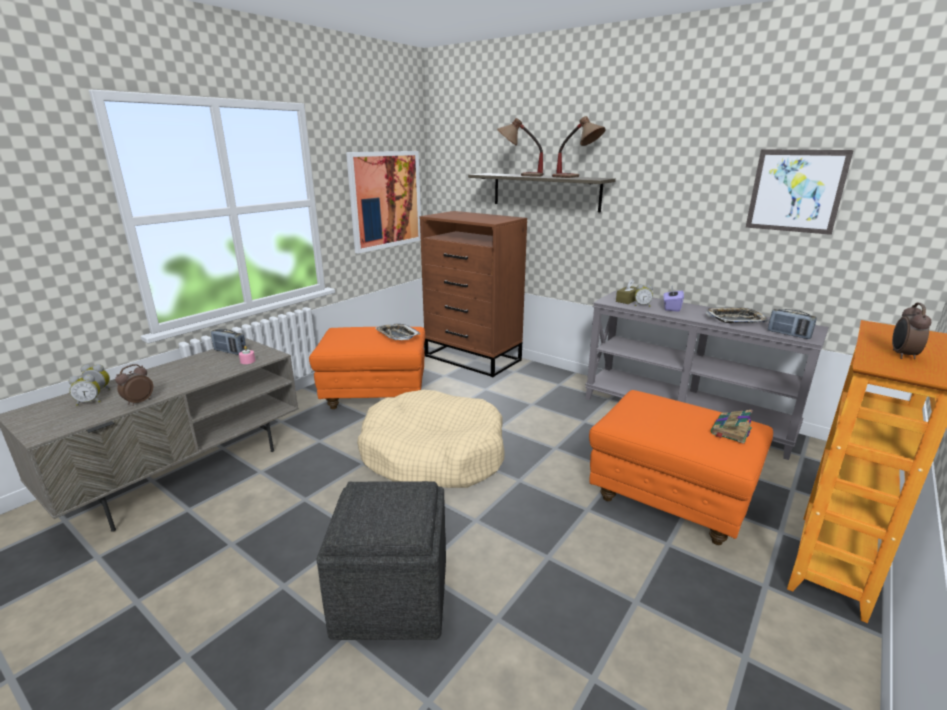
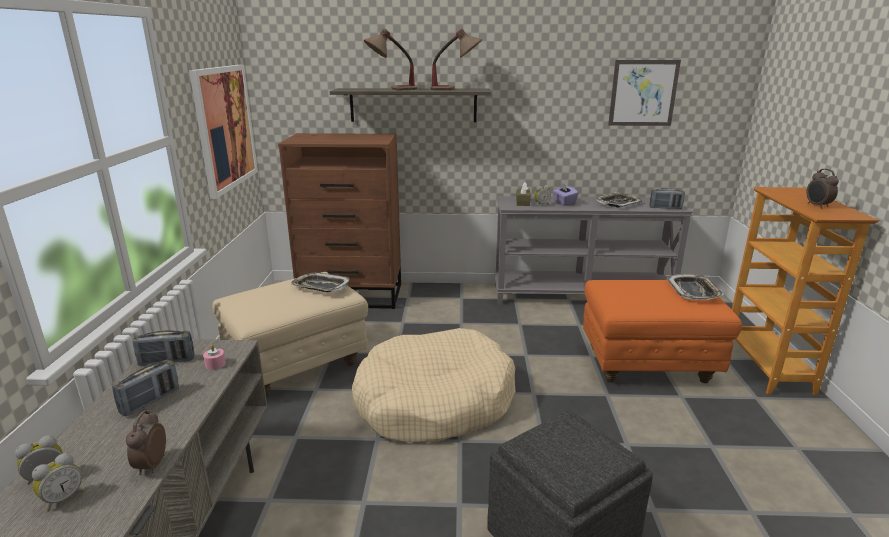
camera: 35 degrees left, 0 degrees up
(190, 370) = (150, 401): none -> radio
(376, 396) = (297, 366): orange ottoman -> beige ottoman
(730, 431) = (693, 291): book -> tray

